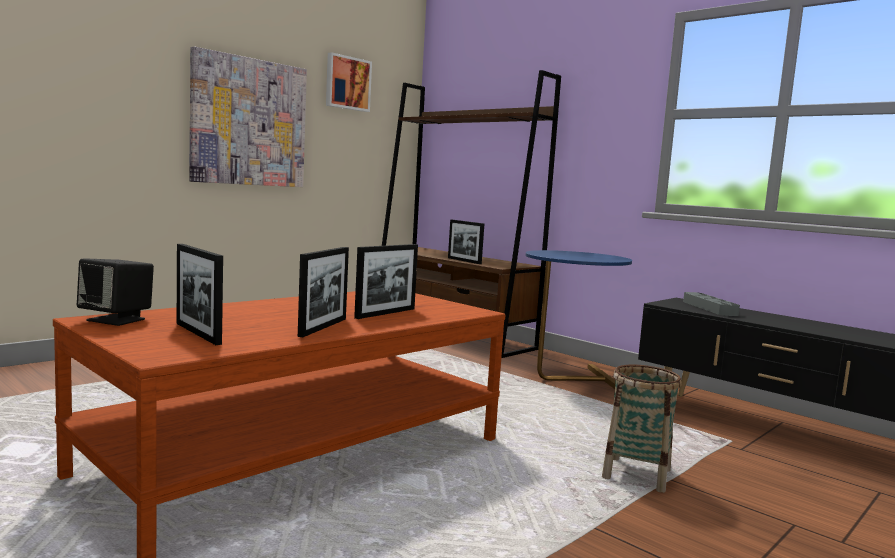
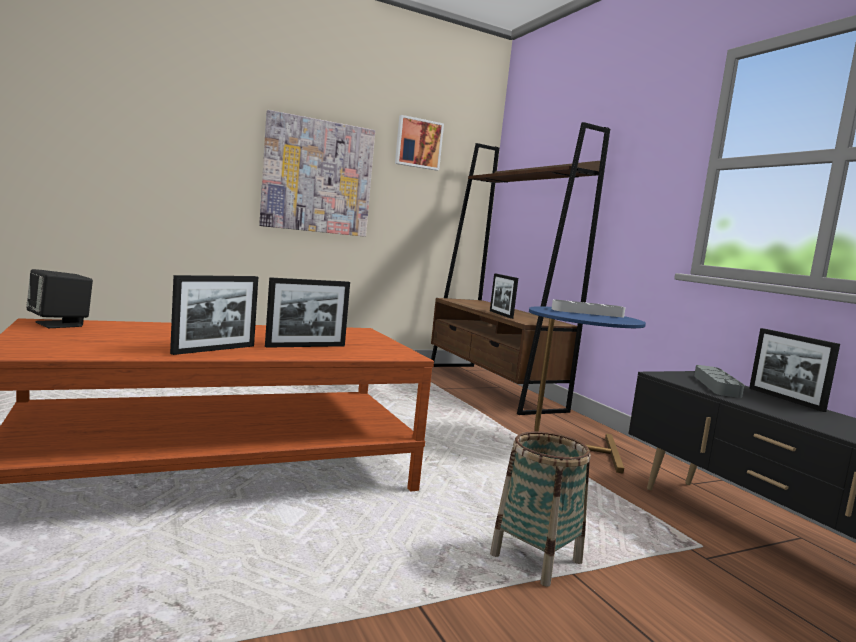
camera: 20 degrees right, 0 degrees up
(197, 333) = (93, 341): picture frame -> picture frame (785, 399)
(575, 253) = (587, 313): none -> grey tray

